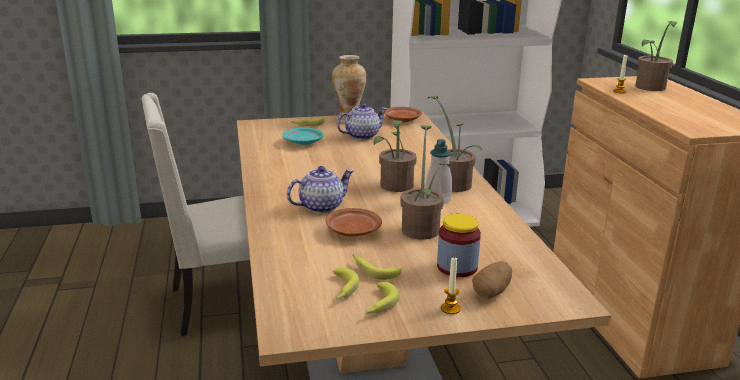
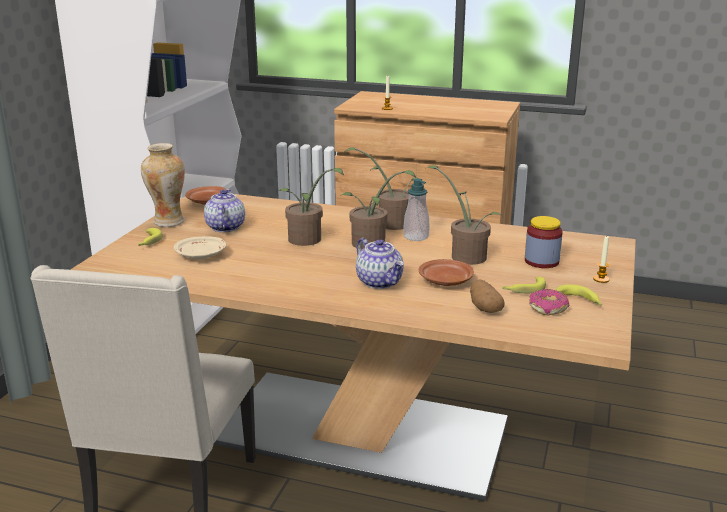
camera: 60 degrees left, 0 degrees up
(303, 142) = (201, 255): turquoise plate -> beige plate
(321, 206) = (380, 282): teapot -> teapot turned 150 degrees clockwise
(342, 289) = (548, 308): banana -> donut
(492, 292) = (586, 261): potato -> potato (484, 308)
(650, 88) = (390, 101): potted plant -> potted plant (307, 241)

